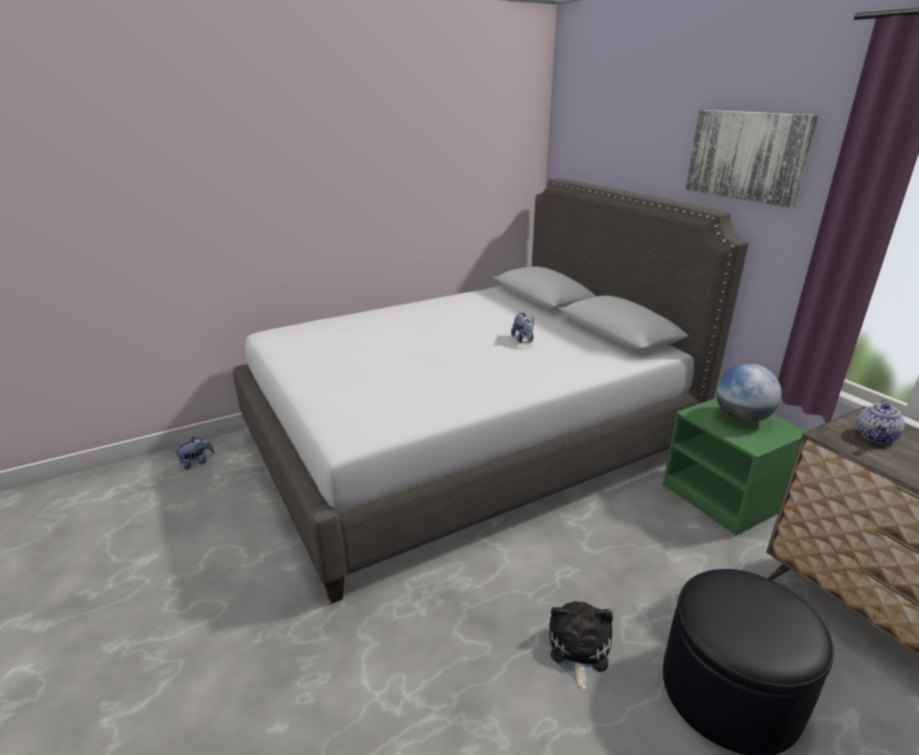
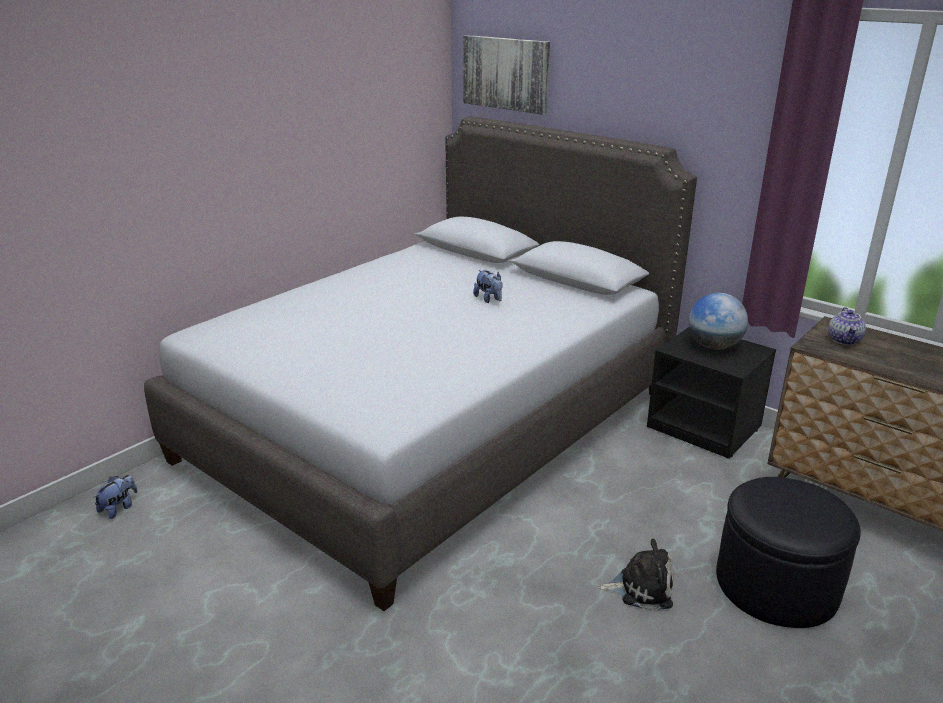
camera: 20 degrees left, 0 degrees up
(578, 650) = (641, 588): plush toy -> plush toy turned 105 degrees clockwise
(725, 497) = (705, 427): green nightstand -> black nightstand
(747, 155) = (686, 93): picture -> picture (506, 73)

